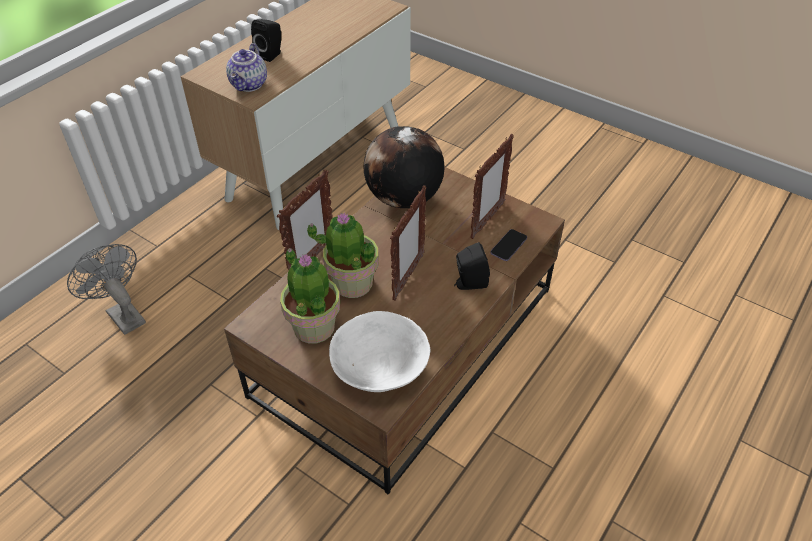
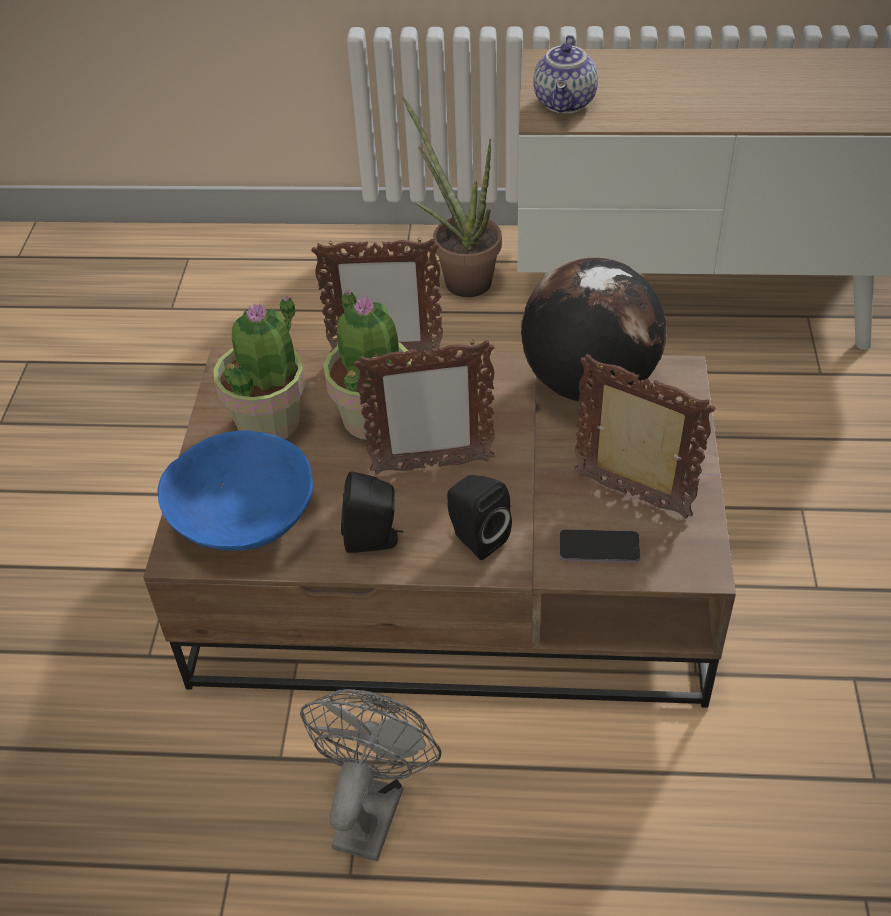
camera: 60 degrees right, 0 degrees up
(122, 314) = (281, 297): grey fan -> grey fan (372, 806)
(199, 232) = (460, 278): none -> potted plant
(249, 85) = (566, 103): teapot -> teapot turned 60 degrees counterclockwise
(271, 54) = (654, 85): black speaker -> black speaker (374, 540)
(379, 368) = (243, 518): white bowl -> blue bowl
(487, 221) = (632, 497): picture frame -> picture frame turned 150 degrees counterclockwise

